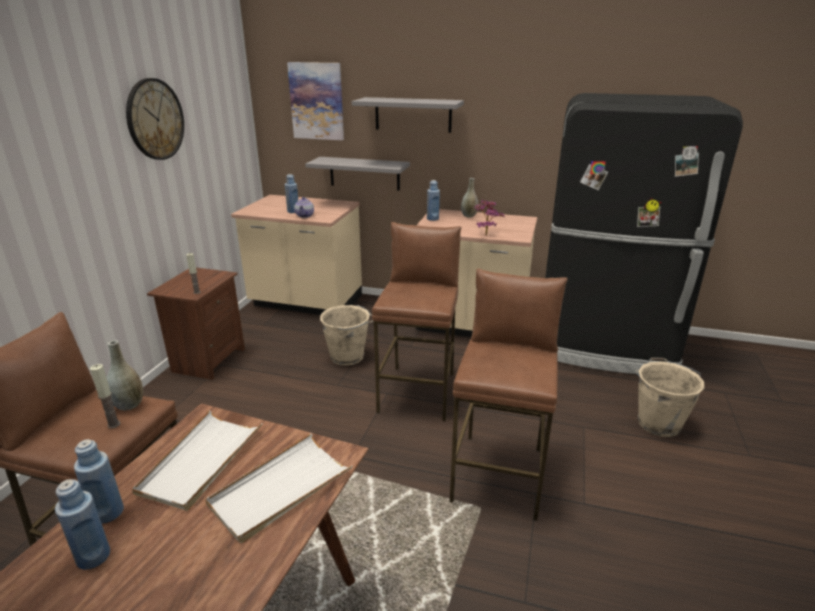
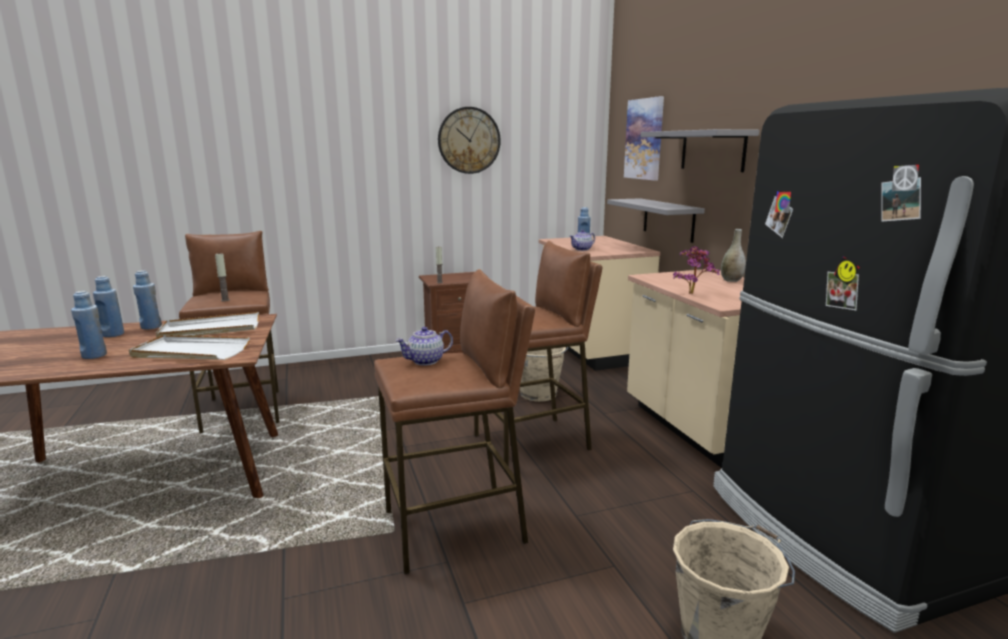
camera: 55 degrees right, 10 degrees down
(129, 405) = (248, 297): grey vase -> none
(432, 219) = (683, 273): blue bottle -> blue bottle (94, 355)
(492, 360) = (426, 361): none -> teapot

